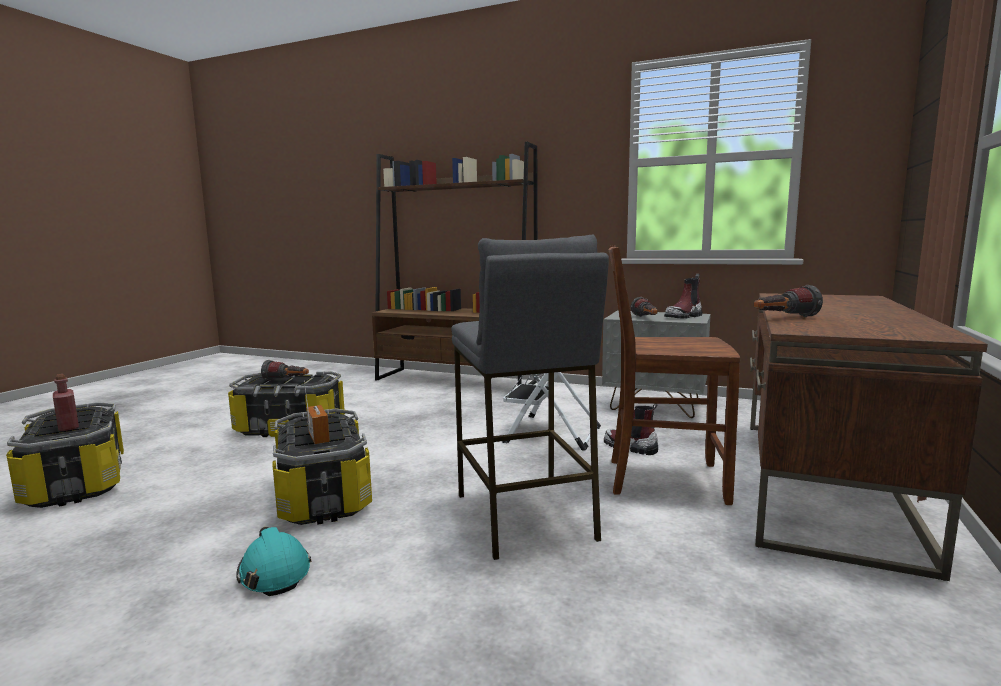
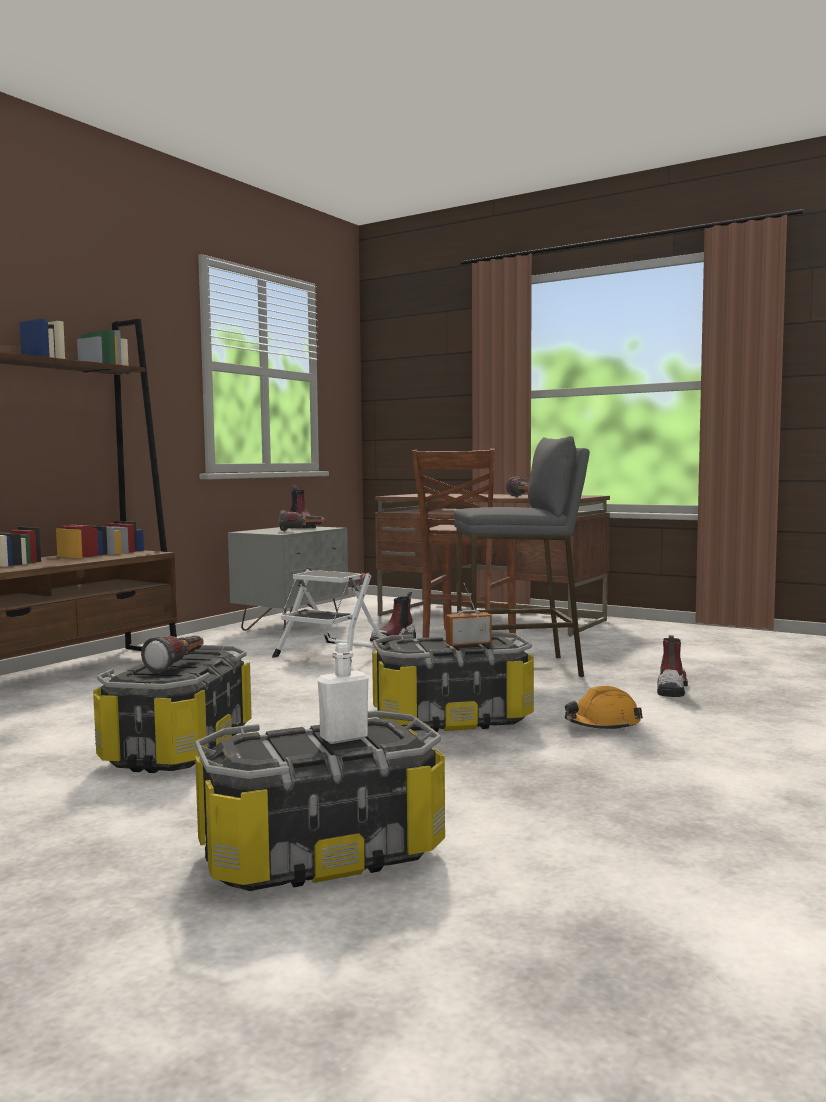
camera: 80 degrees left, 5 degrees down
(68, 427) = (344, 738): red bottle -> white bottle
(274, 572) = (602, 725): turquoise hard hat -> orange hard hat
(435, 634) = (671, 688): none -> boot

